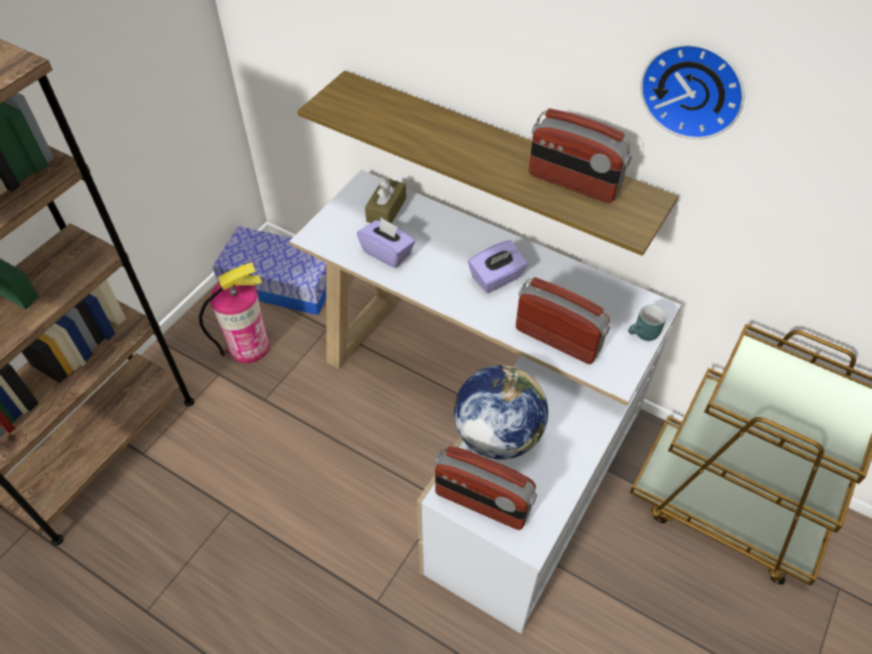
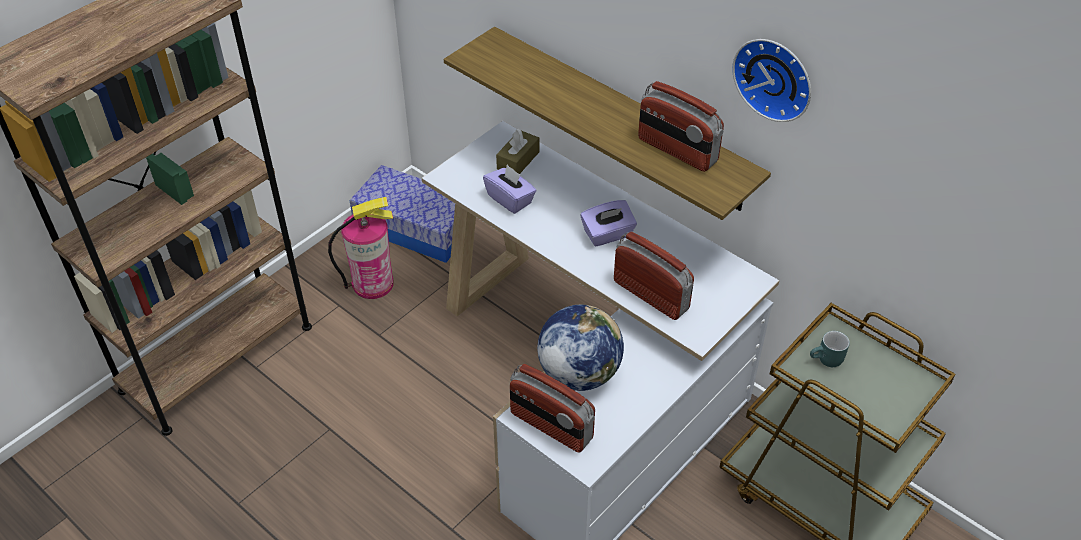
camera: 10 degrees right, 5 degrees down
(644, 335) = (734, 302): turquoise mug -> turquoise mug (827, 361)

